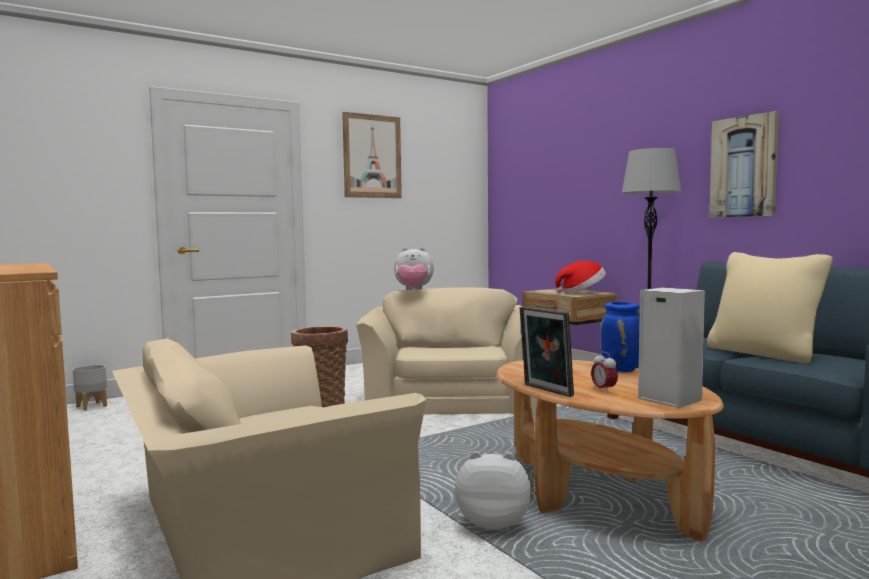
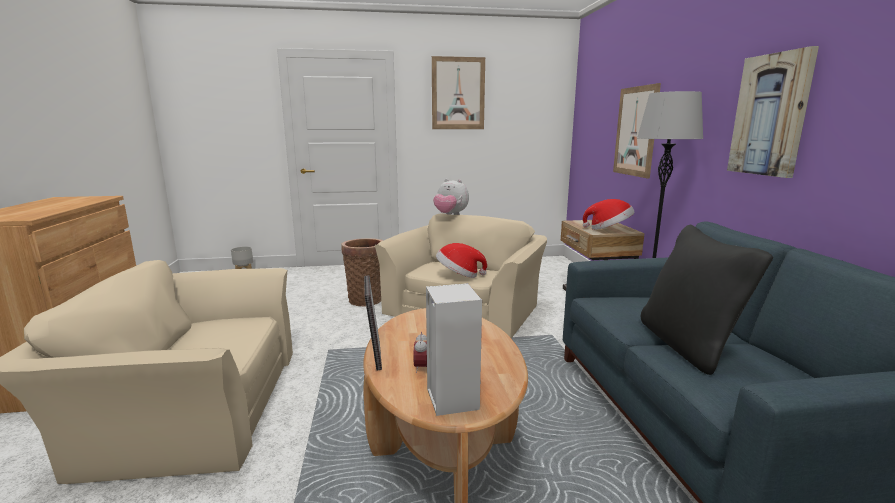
camera: 25 degrees right, 10 degrees up
(459, 352) = (459, 275): none -> hat
(493, 524) = (328, 453): plush toy -> none
(586, 194) = (635, 131): none -> picture
(622, 370) = (490, 341): blue vase -> none
(764, 353) = (688, 345): beige pillow -> black pillow

